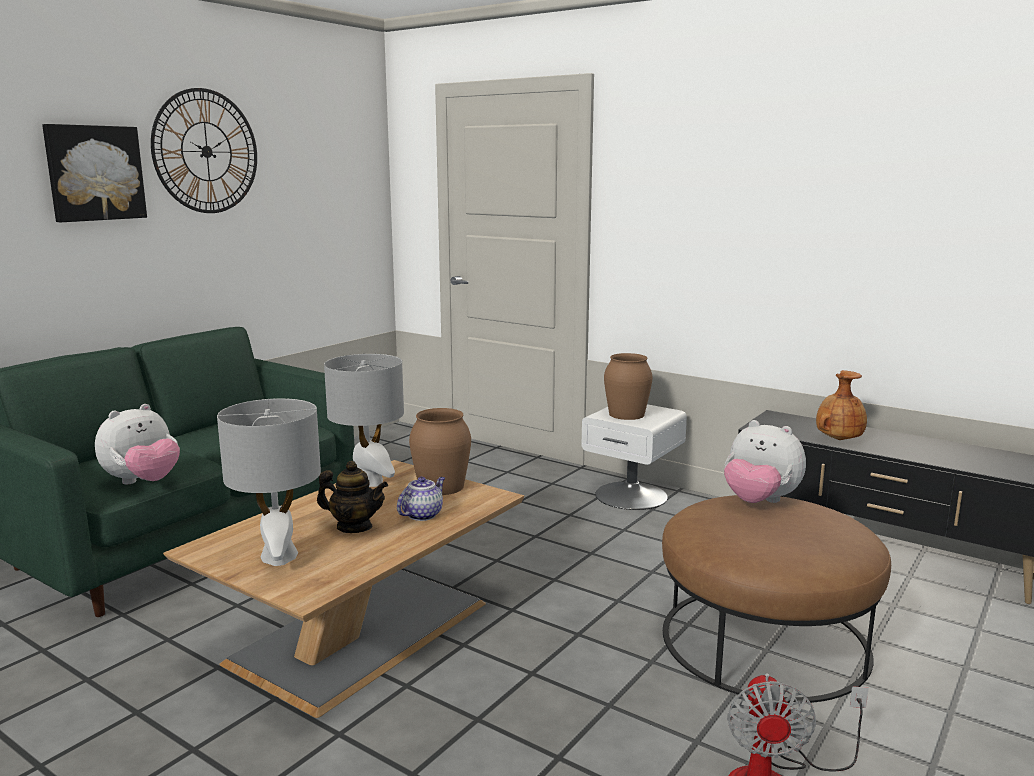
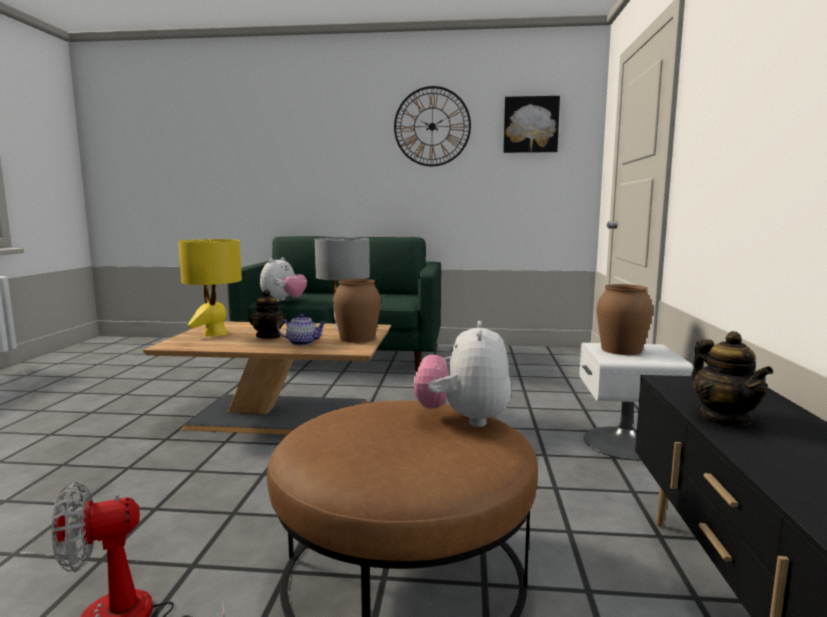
camera: 60 degrees right, 5 degrees down
(94, 173) = (358, 140): picture -> picture (530, 125)
(143, 482) = (283, 301): plush toy -> plush toy turned 75 degrees counterclockwise
(279, 557) = (215, 334): grey table lamp -> yellow table lamp
(838, 439) = (724, 418): brown vase -> teapot

